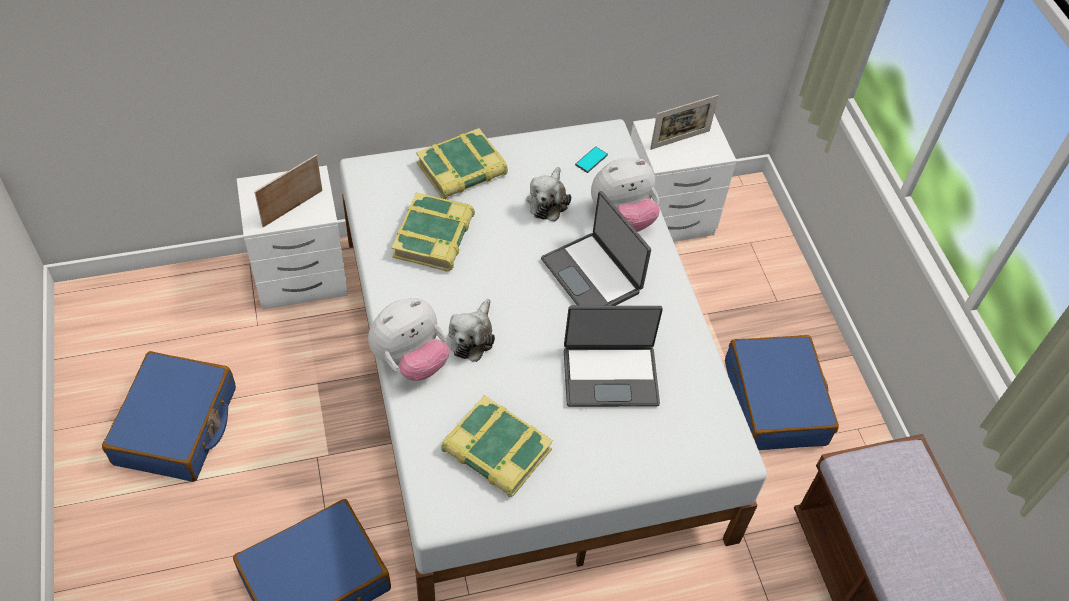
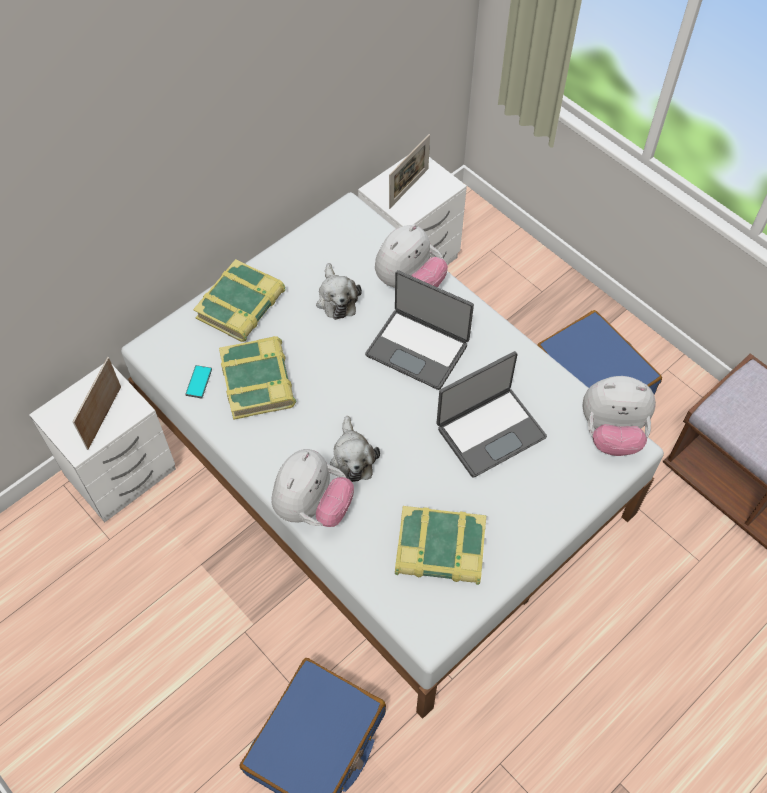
camera: 25 degrees left, 5 degrees up
(176, 426) = (96, 674): blue suitcase -> none
(591, 160) = (349, 242): phone -> phone (199, 382)
(725, 432) = (611, 432): none -> plush toy

